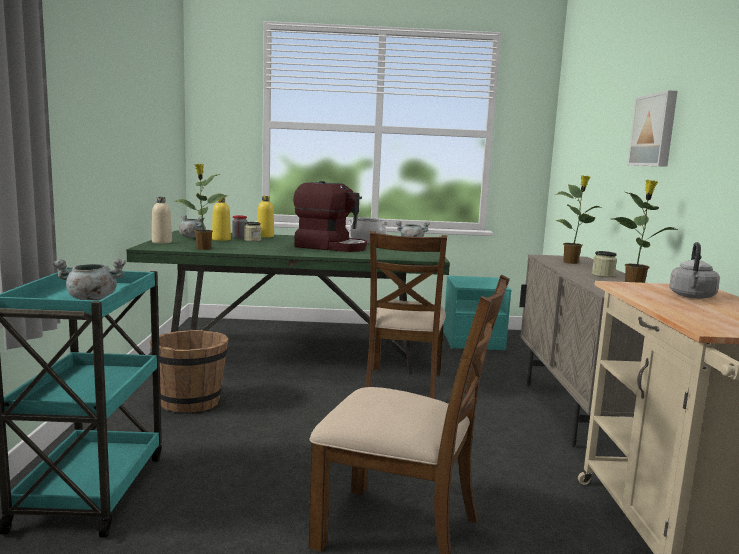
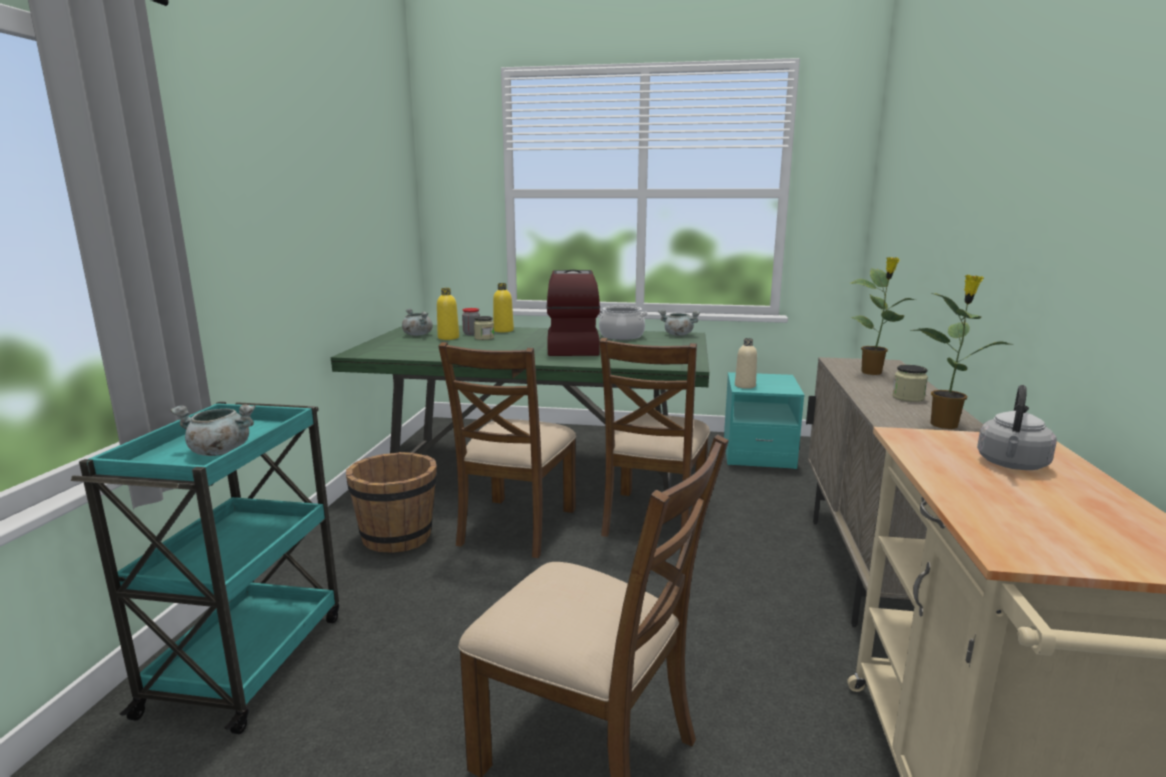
camera: 10 degrees right, 5 degrees up
(162, 242) = (377, 344): beige bottle -> beige bottle (745, 386)
(203, 248) = (417, 354): potted plant -> none
(291, 392) = (516, 526): none -> brown chair
(331, 247) = (571, 347): coffee machine -> coffee machine turned 120 degrees counterclockwise
(655, 130) = (990, 197): picture -> none

